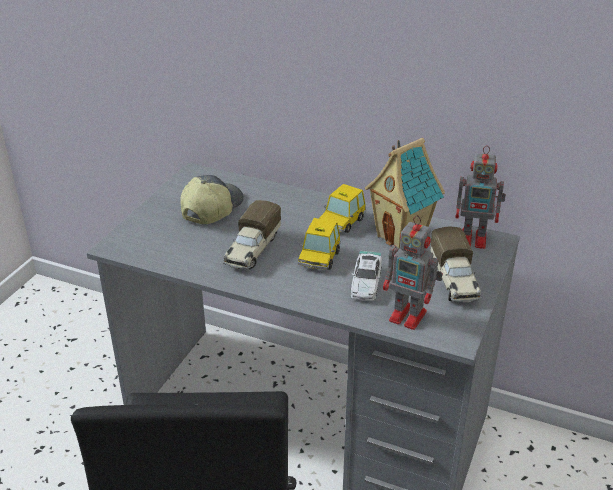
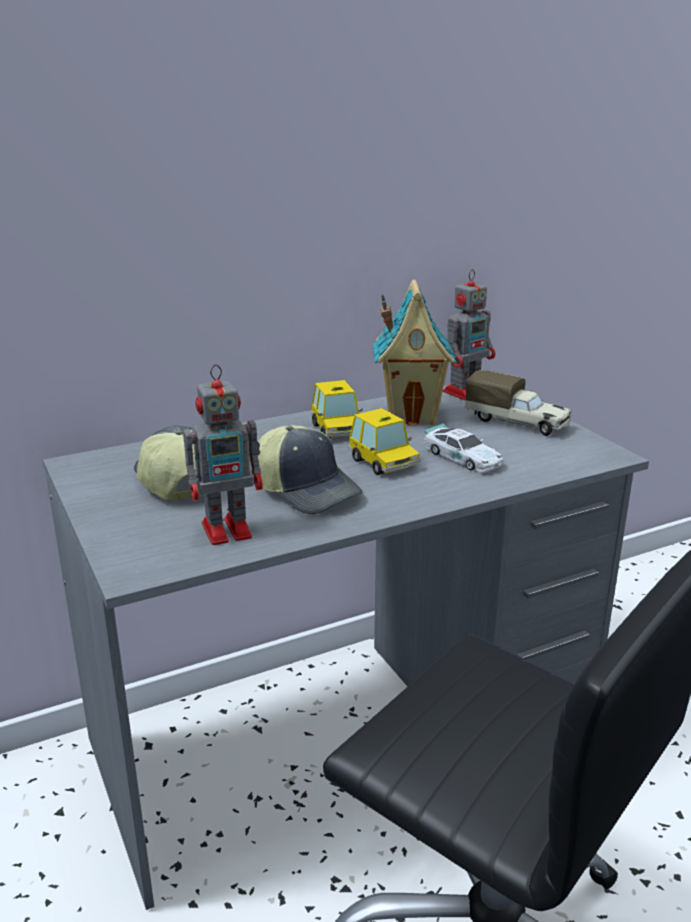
camera: 50 degrees left, 10 degrees down
(252, 250) = (307, 490): toy truck -> cap
(409, 316) = (548, 460): toy robot -> toy robot (229, 529)

